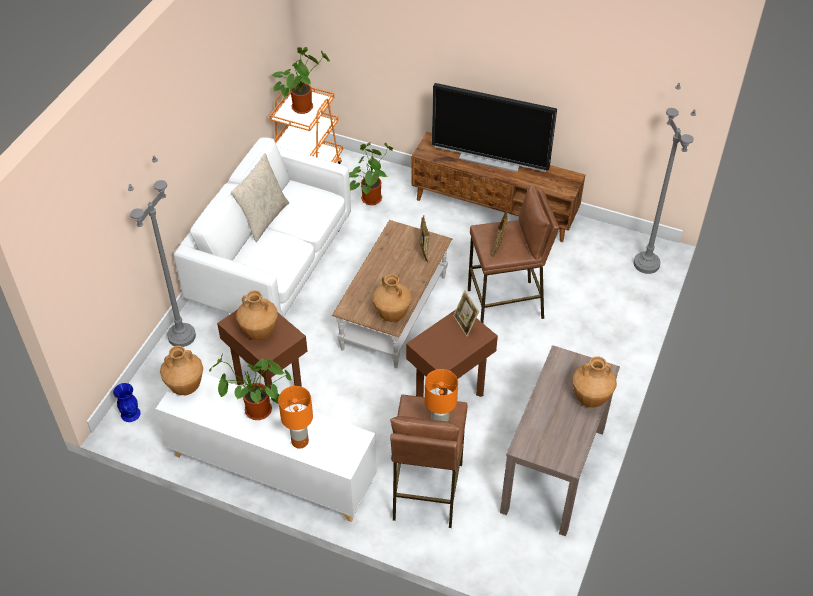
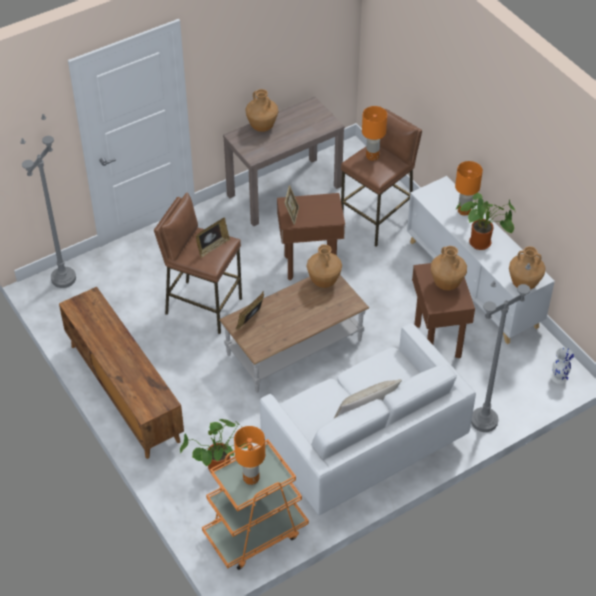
camera: 145 degrees left, 0 degrees up
(130, 413) = (559, 377): blue vase -> white vase
(302, 106) = (250, 478): potted plant -> orange table lamp
(490, 159) = (117, 361): television -> none

